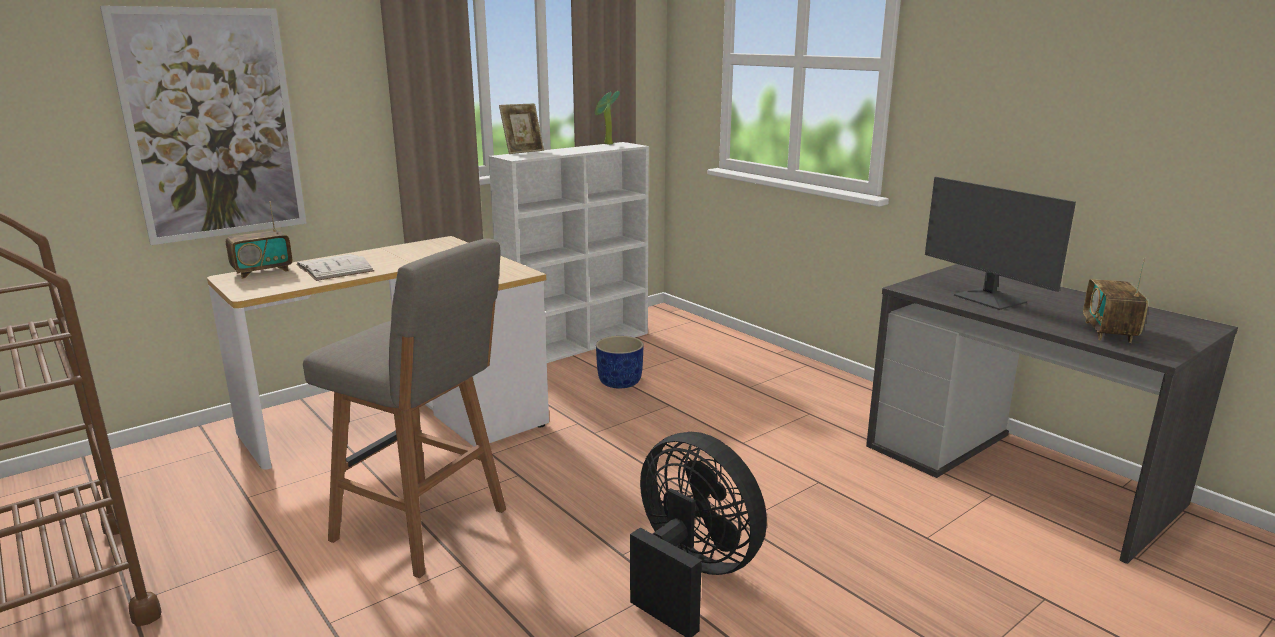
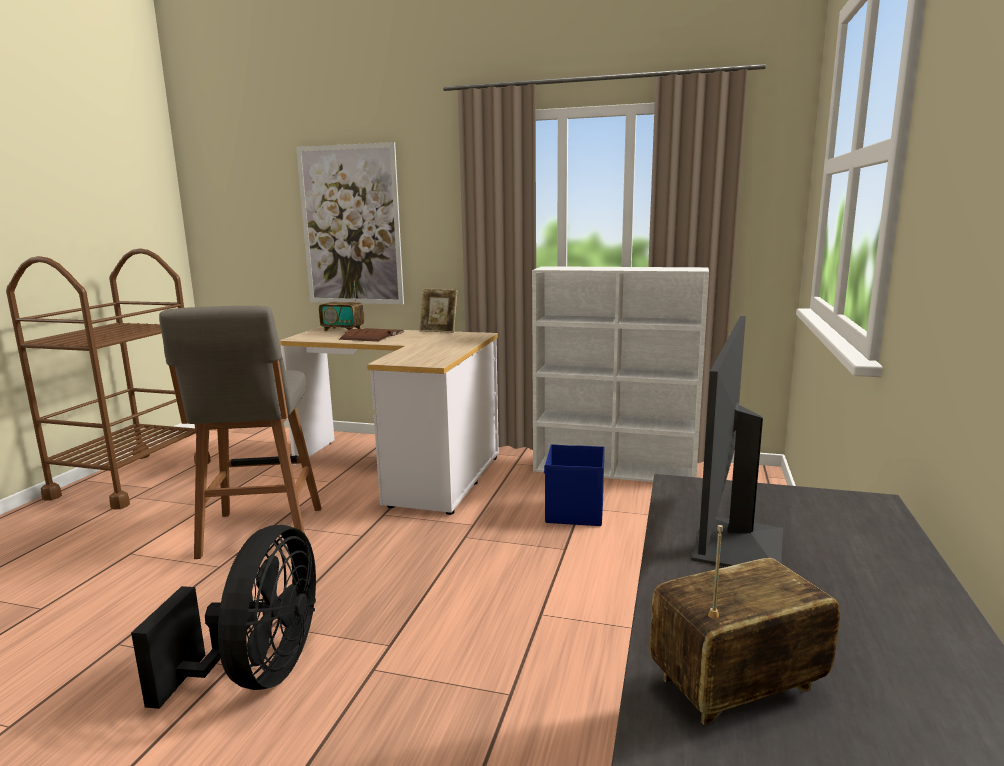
camera: 55 degrees right, 5 degrees down
(334, 268) = (372, 335): white book -> brown book
(523, 151) = (579, 266): picture frame -> picture frame (439, 331)
(606, 144) = (677, 267): potted plant -> none
(620, 382) = (574, 512): blue planter -> blue storage box

